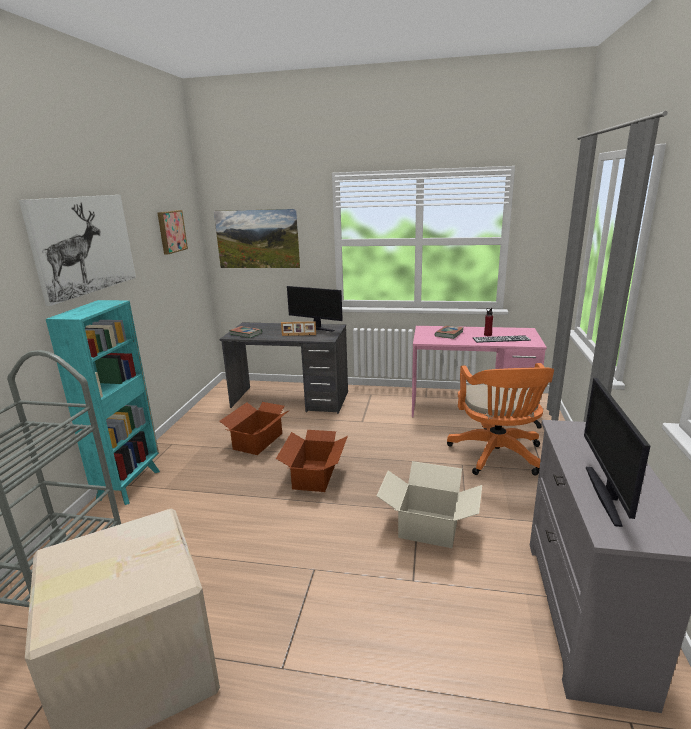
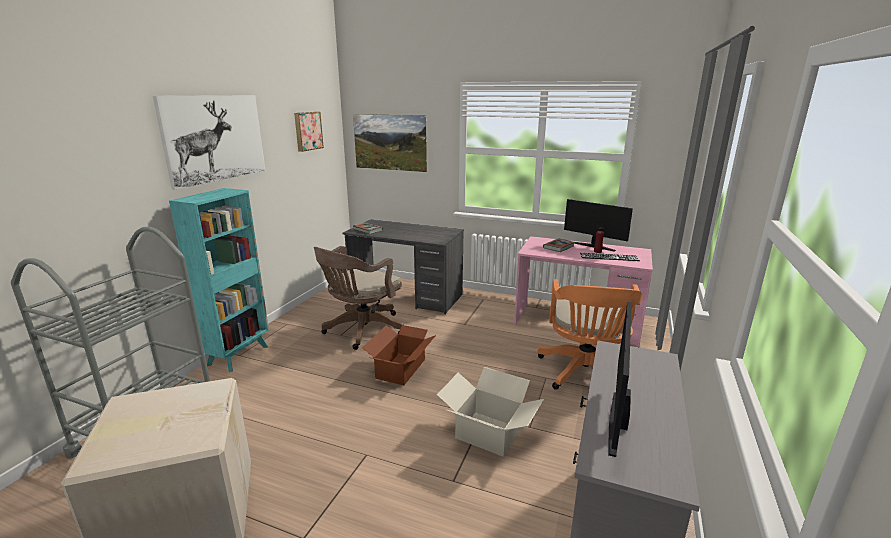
camera: 10 degrees right, 0 degrees up
(257, 441) = (361, 330): cardboard box -> brown office chair
(299, 335) = (414, 235): picture frame -> none
(316, 328) = (434, 230): monitor -> monitor (594, 246)

